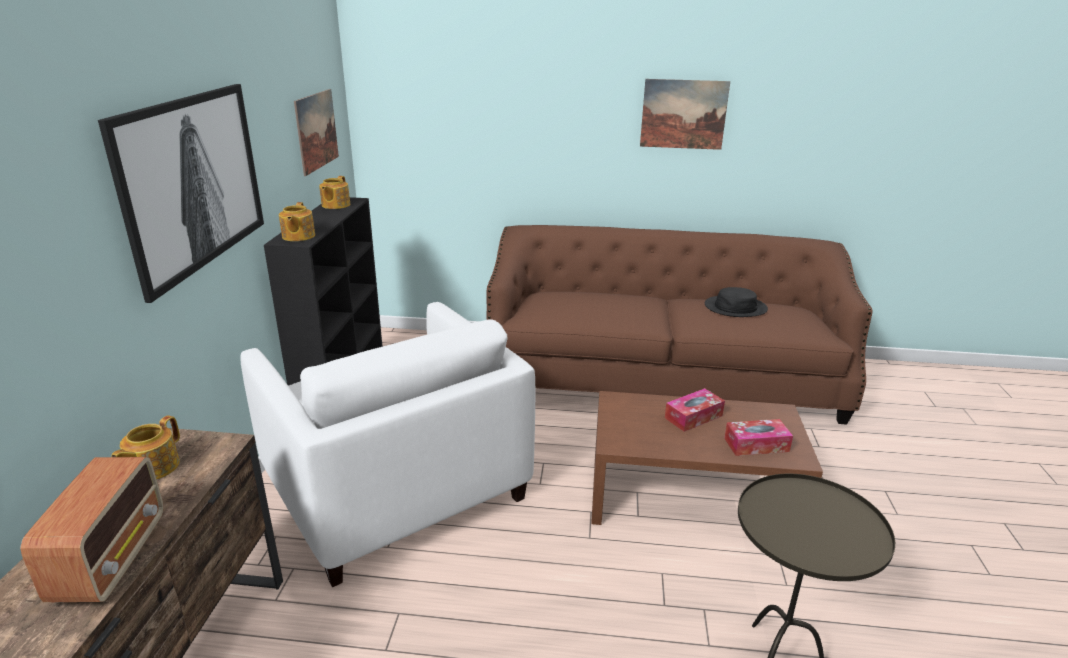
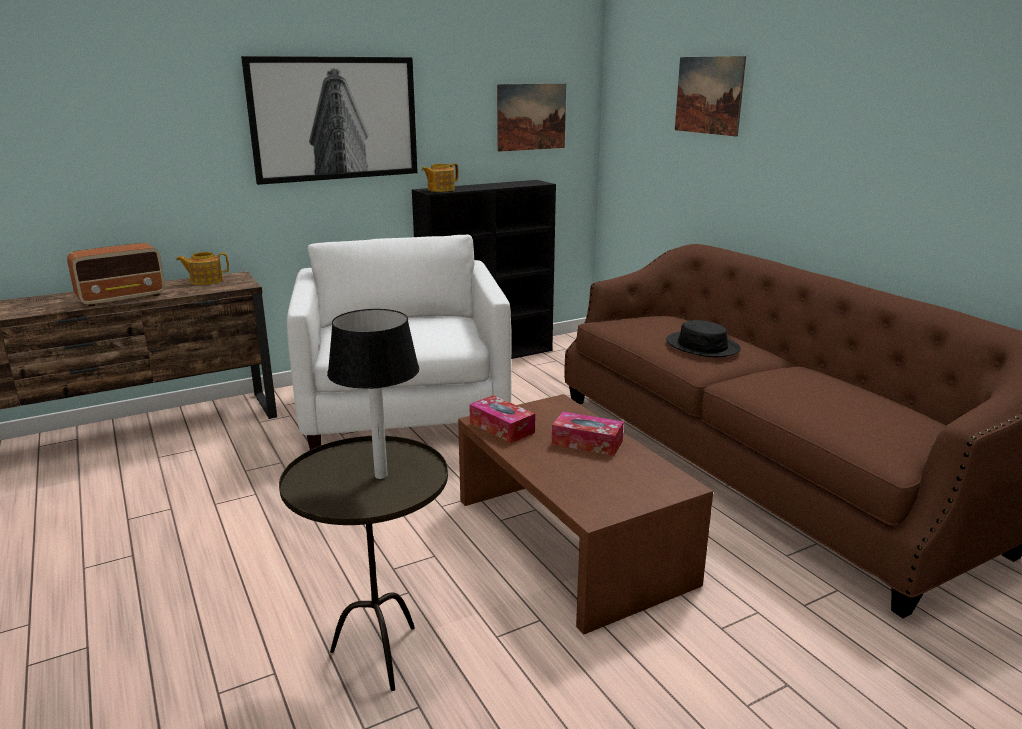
camera: 55 degrees right, 5 degrees down
(335, 205) = (520, 183): teapot -> none
(395, 489) = (404, 413): white armchair -> white armchair turned 150 degrees clockwise
(683, 114) = (880, 121): picture -> picture (708, 95)
(735, 307) = (836, 390): black hat -> black hat (702, 346)
(756, 445) = (584, 484): tissue box -> tissue box (501, 427)
(813, 515) = (380, 475): none -> table lamp

